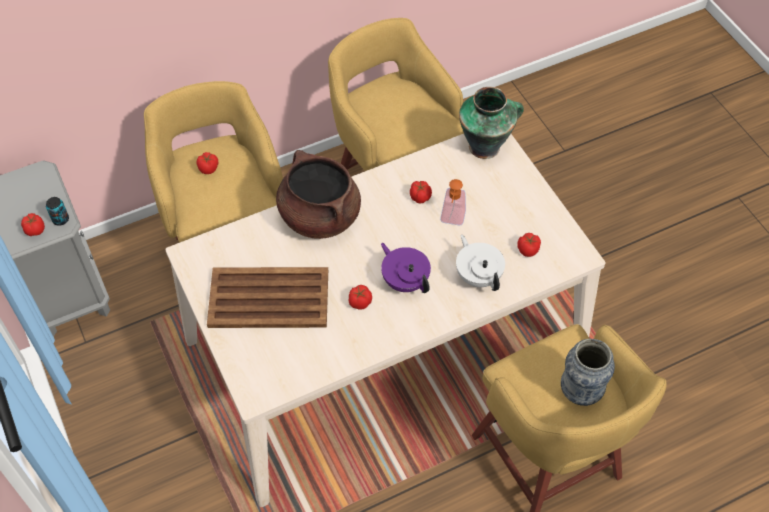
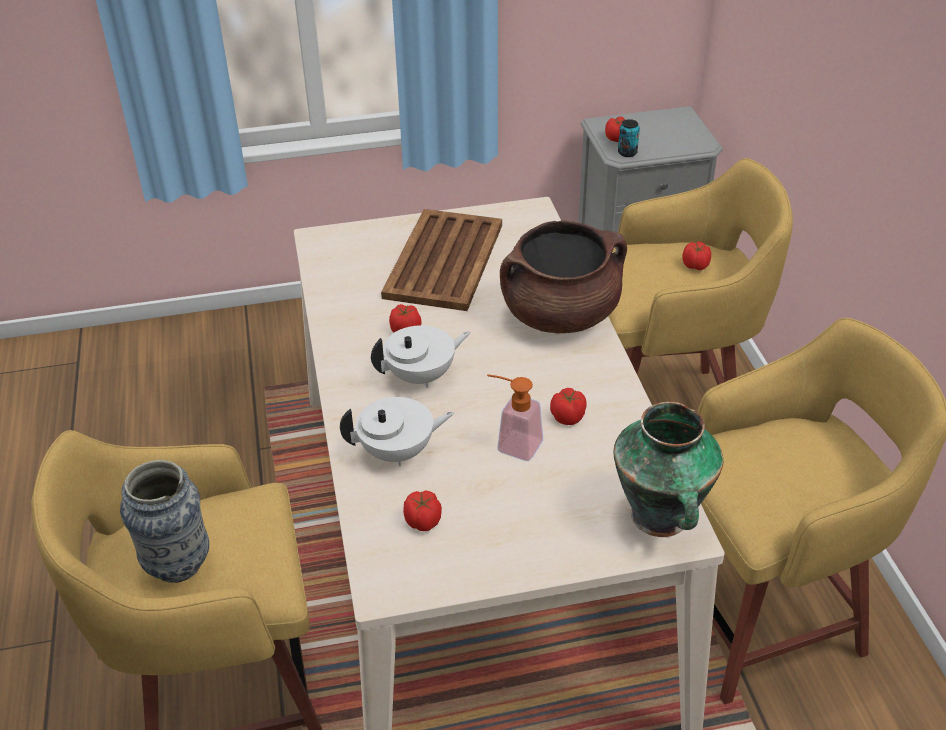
camera: 105 degrees right, 15 degrees down
(405, 280) = (422, 376): purple teapot -> white teapot

